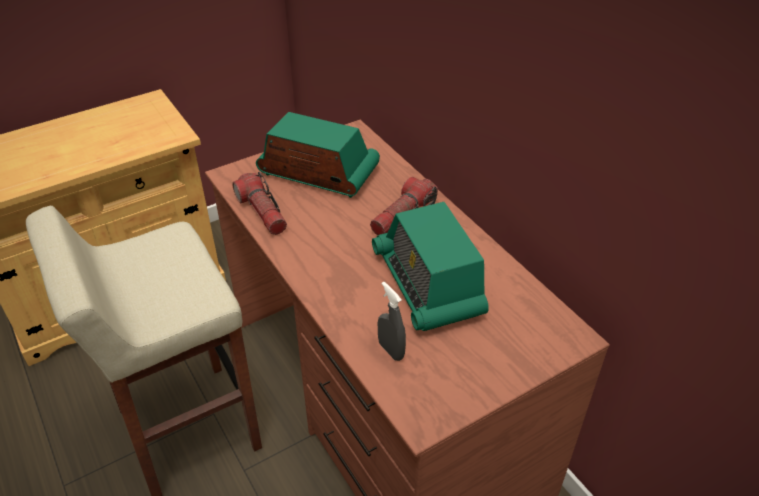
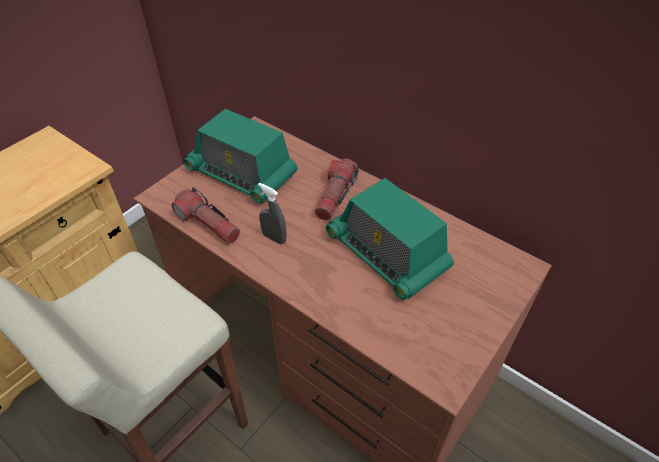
camera: 20 degrees left, 5 degrees up
(318, 172) = (242, 173): radio -> radio turned 150 degrees counterclockwise
(391, 350) = (387, 324): grey spray bottle -> grey spray bottle (274, 238)

